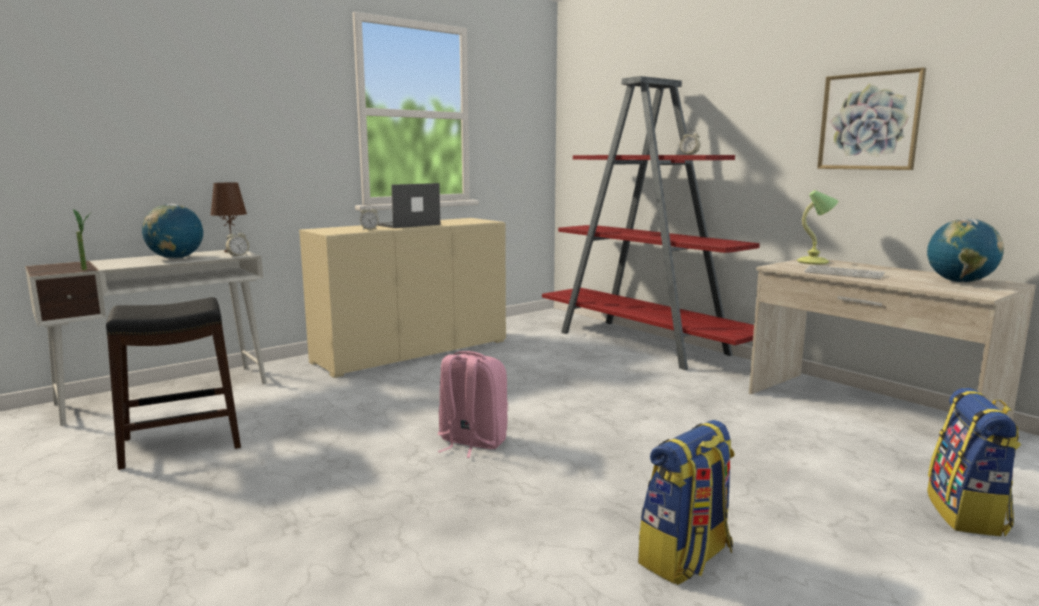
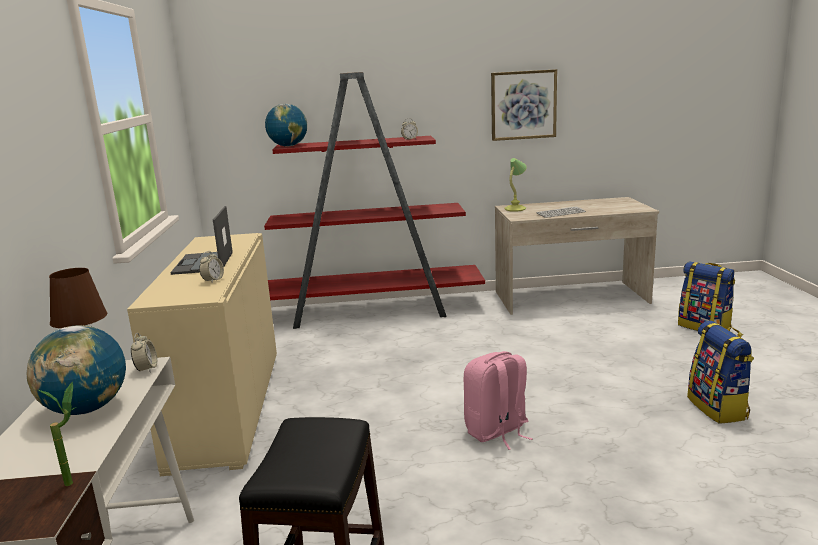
camera: 55 degrees left, 5 degrees up
(959, 282) = (610, 204): globe -> globe (288, 146)

